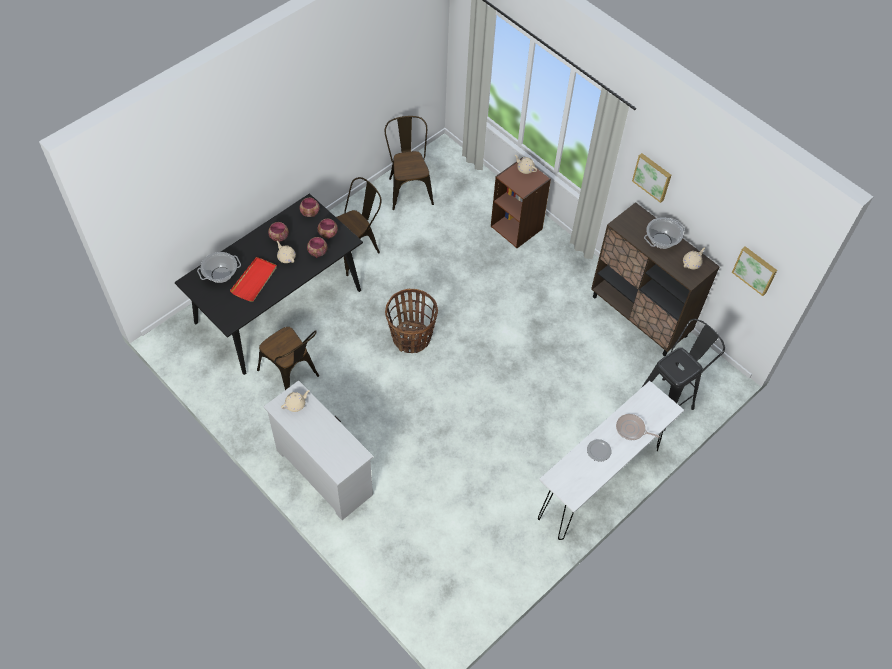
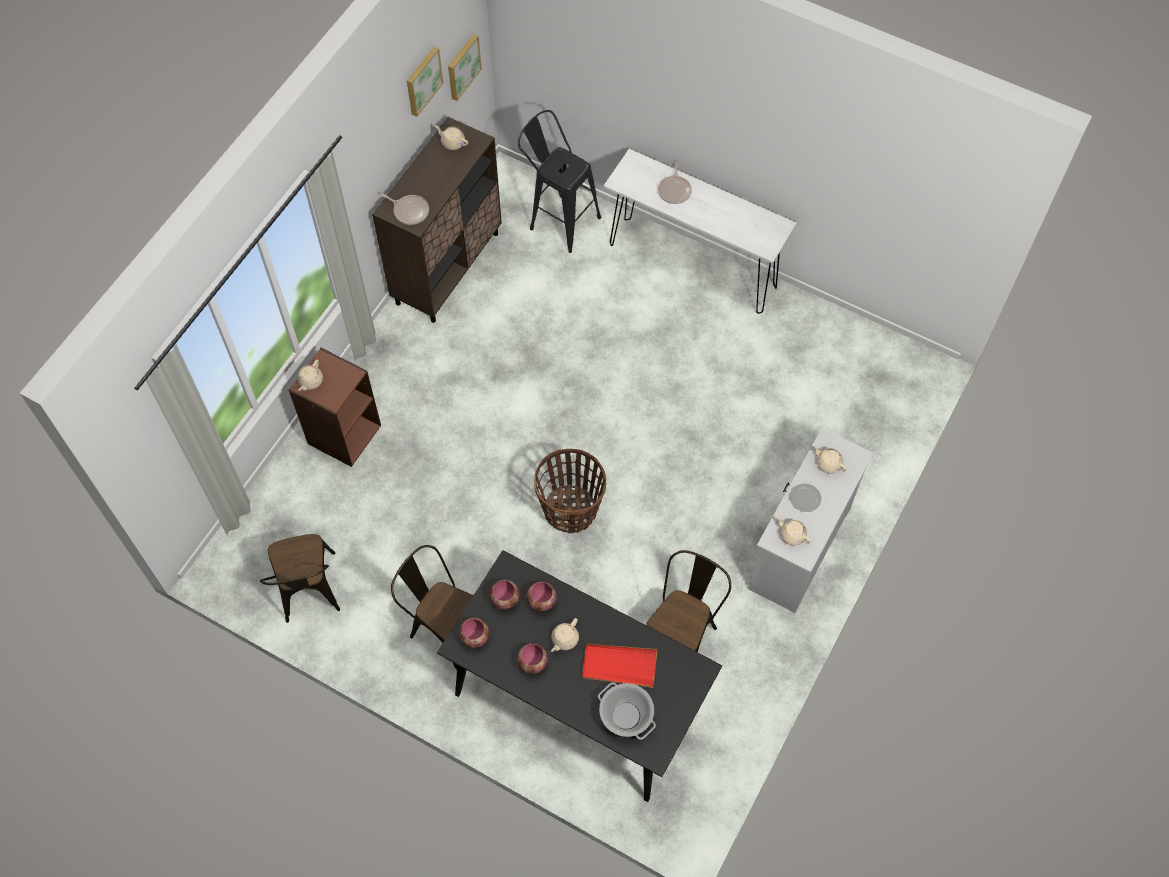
camera: 105 degrees left, 5 degrees up
(341, 449) = (828, 463): none -> beige teapot
(409, 188) = (309, 593): brown chair -> brown chair turned 75 degrees counterclockwise
(598, 451) = (715, 215): plate -> plate (805, 499)
(632, 223) = (409, 211): none -> frying pan
(652, 176) = (366, 169): picture -> picture (422, 80)
(662, 240) = (427, 177): cooking pot -> none

